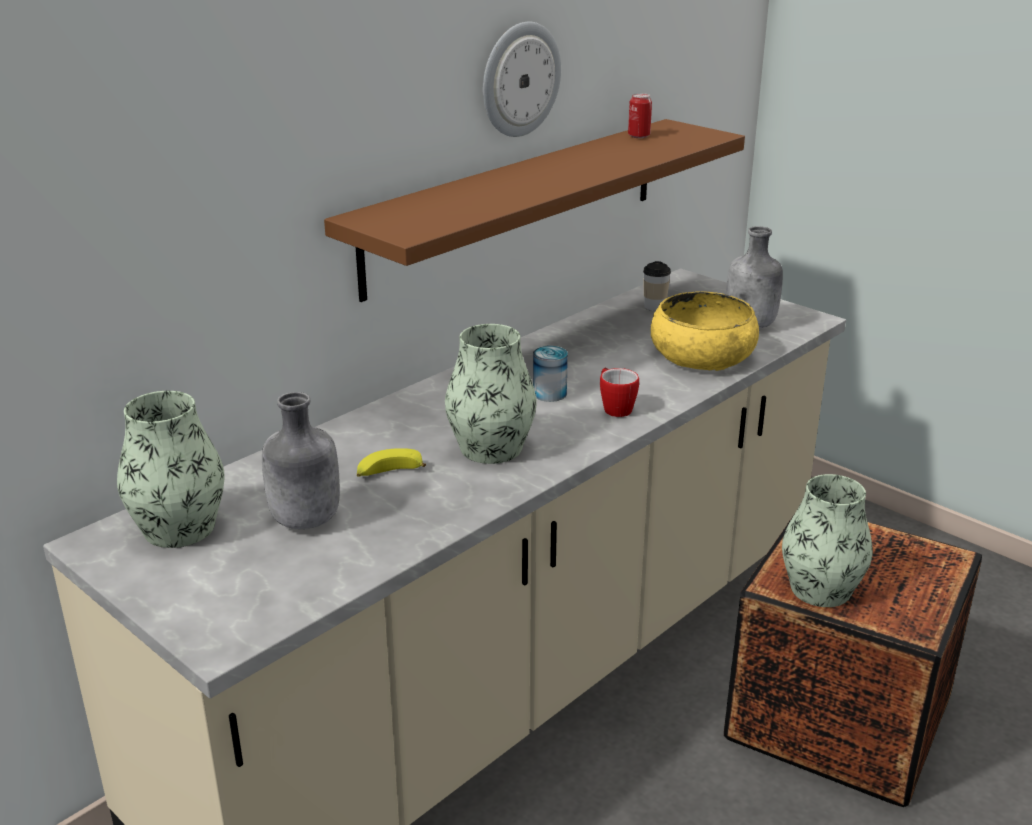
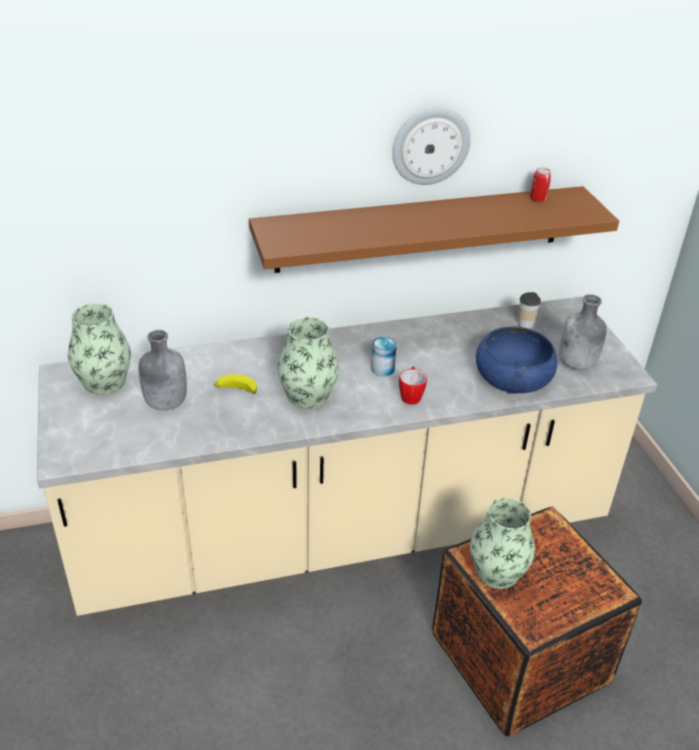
camera: 30 degrees right, 10 degrees up
(702, 356) = (513, 377): yellow bowl -> blue bowl

